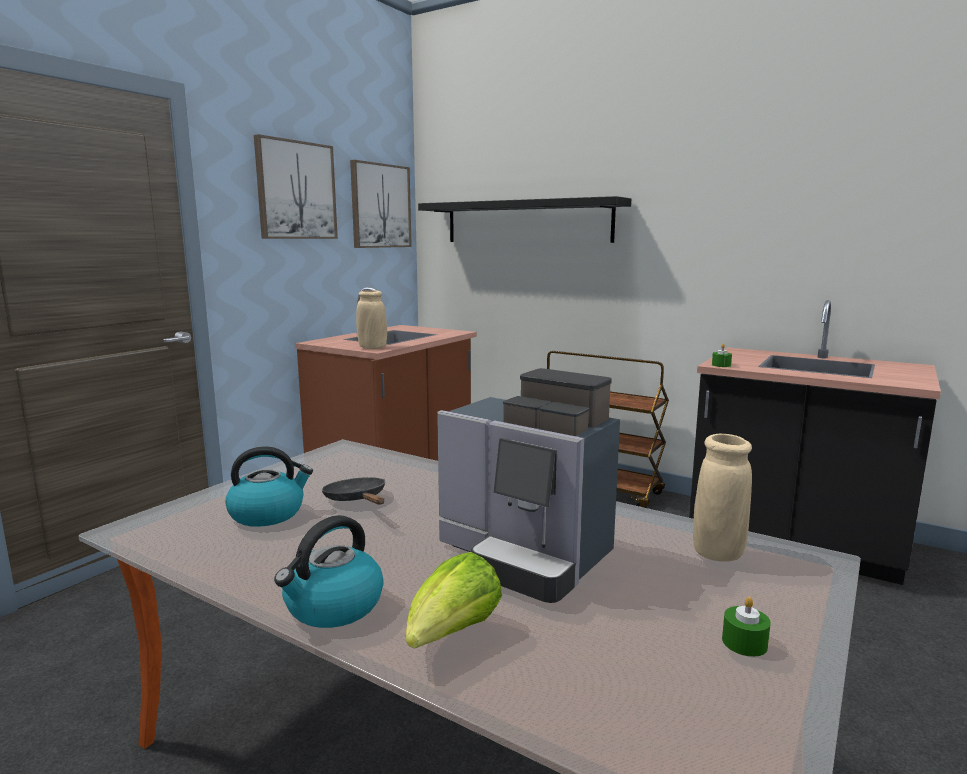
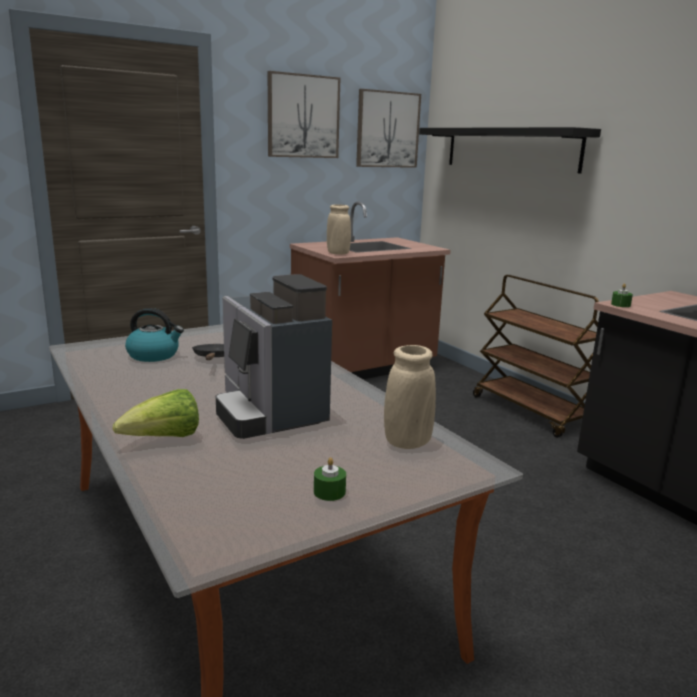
camera: 25 degrees right, 5 degrees up
(333, 607) = (123, 410): kettle -> none

